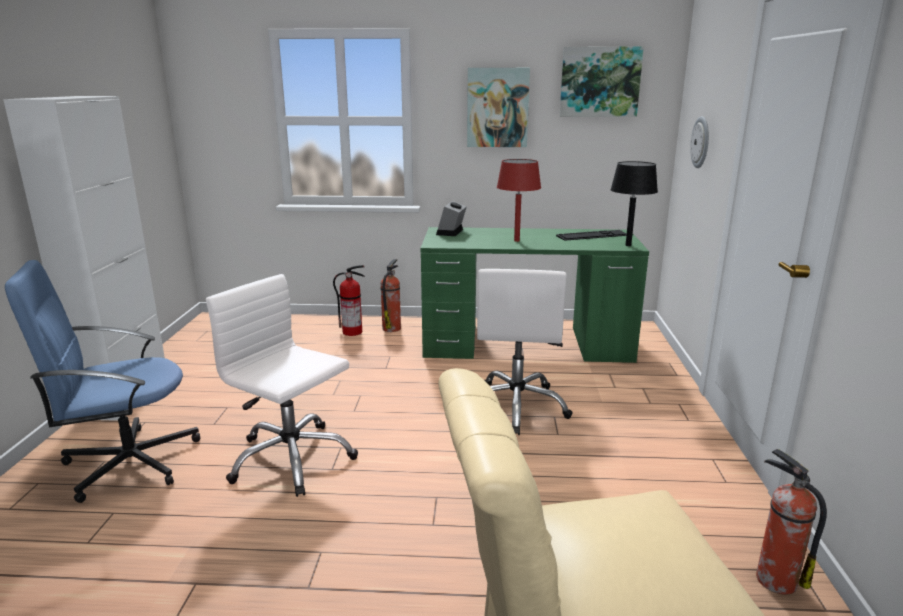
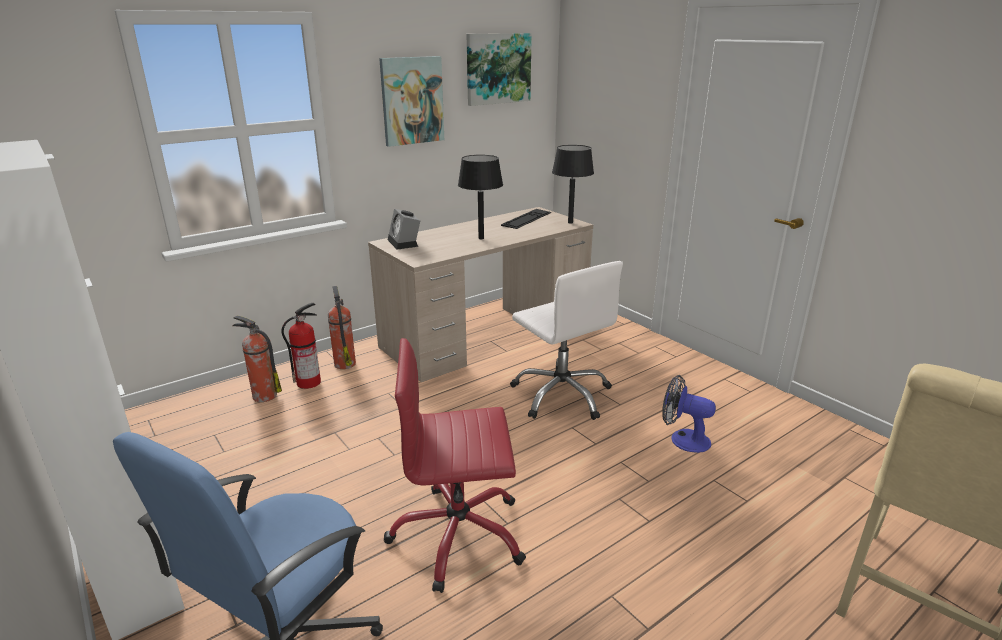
camera: 40 degrees left, 5 degrees up
(291, 459) = (458, 536): white office chair -> red office chair
(517, 241) = (481, 238): red table lamp -> black table lamp
(526, 343) = (487, 335): green desk -> beige desk
(572, 485) = (683, 439): none -> fan
(701, 142) = (608, 122): wall clock -> none
(774, 579) = (846, 441): fire extinguisher -> fire extinguisher (263, 395)

